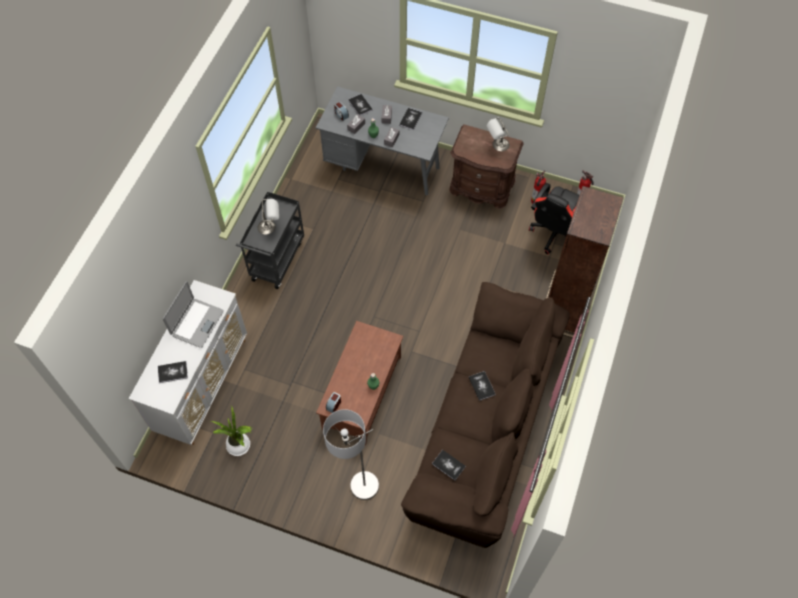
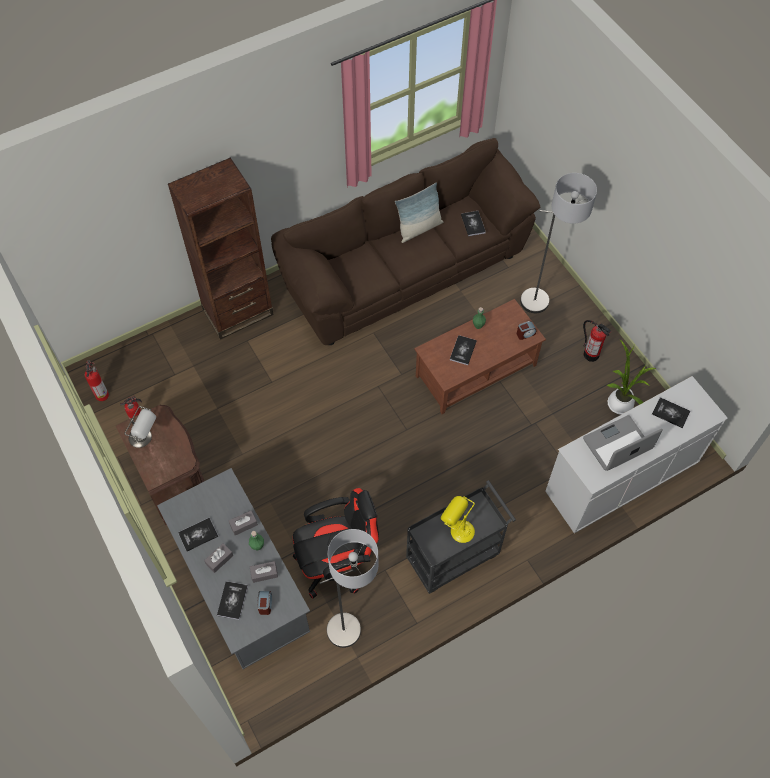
camera: 140 degrees left, 0 degrees up
(270, 226) = (457, 529): white table lamp -> yellow table lamp
(287, 471) = (591, 354): none -> fire extinguisher
(306, 190) = (353, 626): none -> grey floor lamp
(481, 386) = (391, 256): book -> book (463, 350)
(485, 427) = (419, 228): none -> pillow
(554, 236) = (167, 380): black office chair -> black office chair (338, 563)

